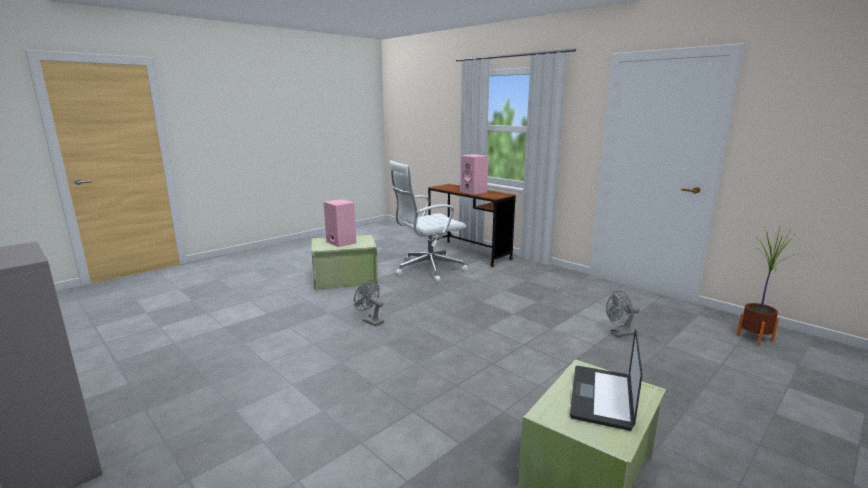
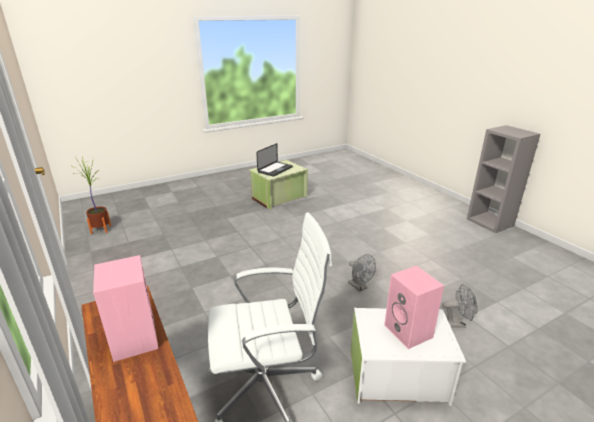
camera: 165 degrees left, 10 degrees up
(345, 280) = (398, 377): green storage box -> white storage box
(619, 334) = (177, 244): grey fan -> grey fan (456, 323)

